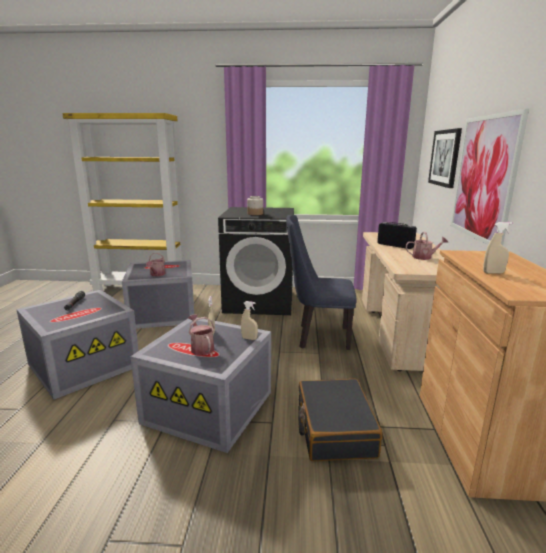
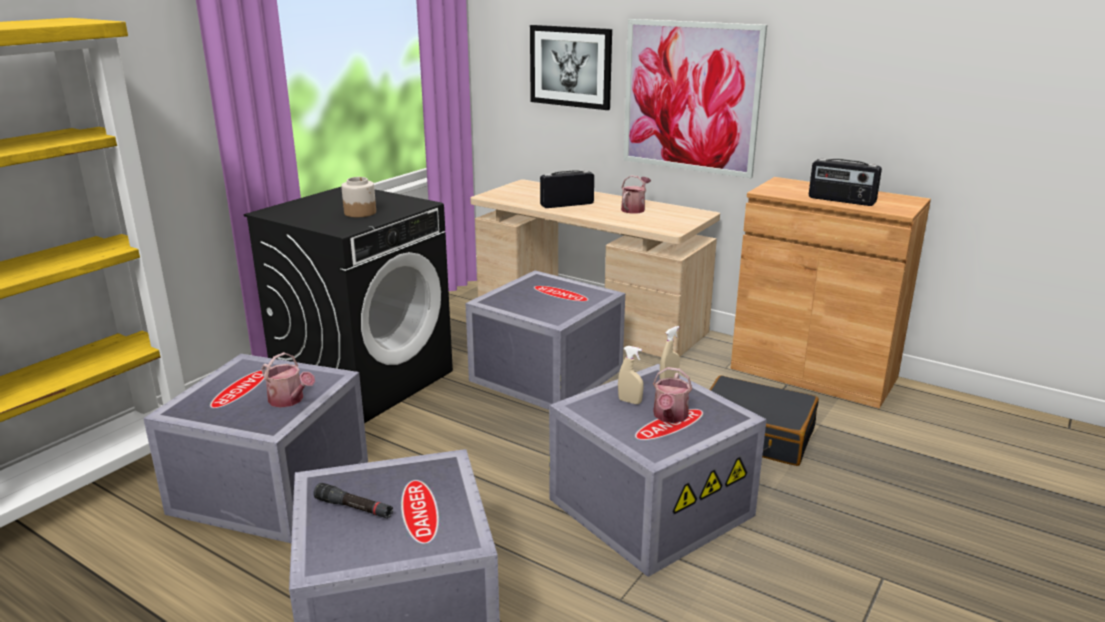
camera: 60 degrees left, 5 degrees up
(201, 347) = (669, 417): watering can -> watering can turned 75 degrees counterclockwise
(318, 337) = (544, 375): blue chair -> grey storage box
(493, 273) = (841, 200): beige spray bottle -> radio

